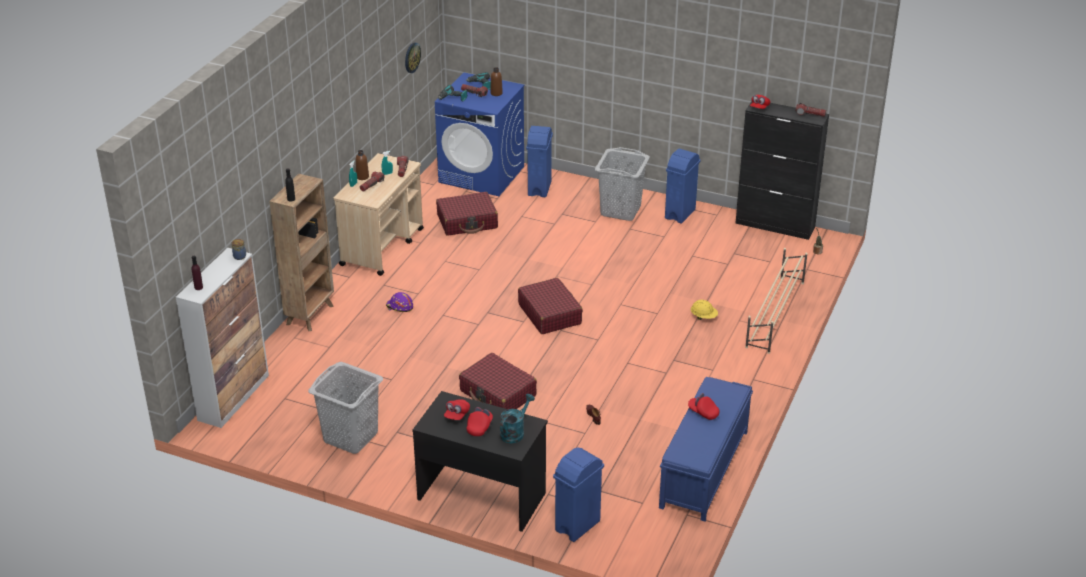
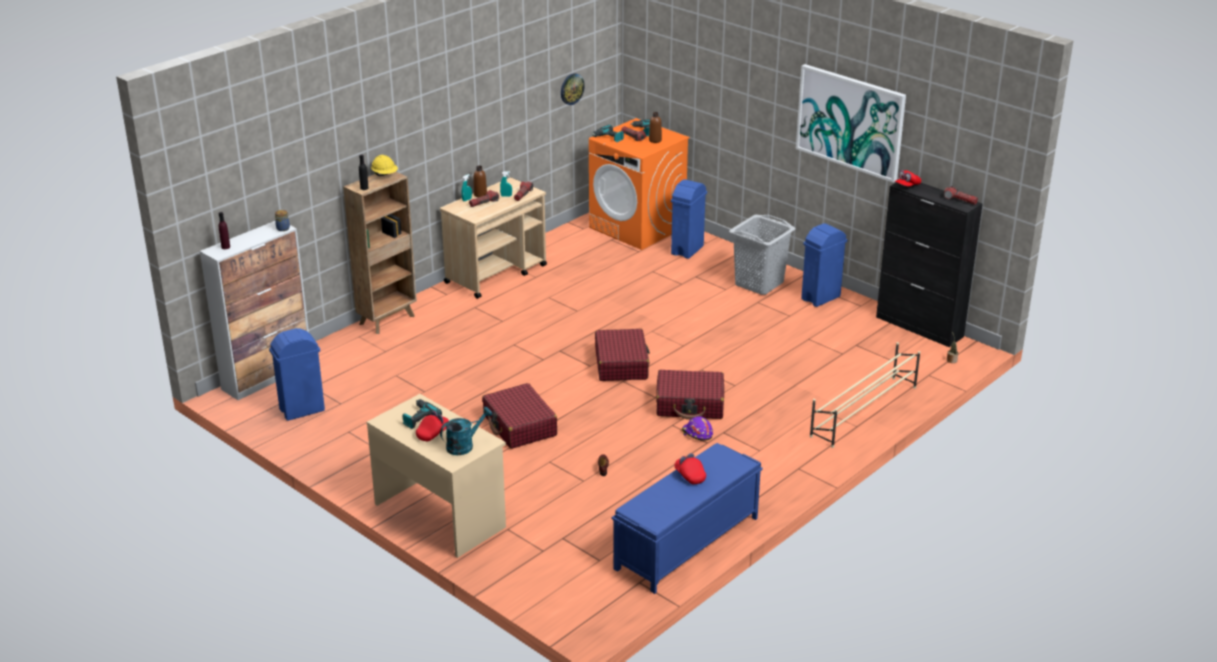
camera: 20 degrees right, 5 degrees down
(351, 436) = (351, 433): grey laundry basket -> none
(399, 307) = (476, 329): purple hard hat -> purple hard hat (697, 434)
(457, 415) = (418, 418): red cap -> power drill
(467, 222) = (594, 267): red suitcase -> red suitcase (690, 404)
(482, 174) = (638, 228): blue washing machine -> orange washing machine
(482, 495) = (441, 515): black desk -> beige desk
(577, 526) = (516, 566): blue trash can -> blue trash can (301, 410)
(694, 56) = (850, 121): none -> picture
(703, 317) = (783, 398): yellow hard hat -> yellow hard hat (385, 175)

